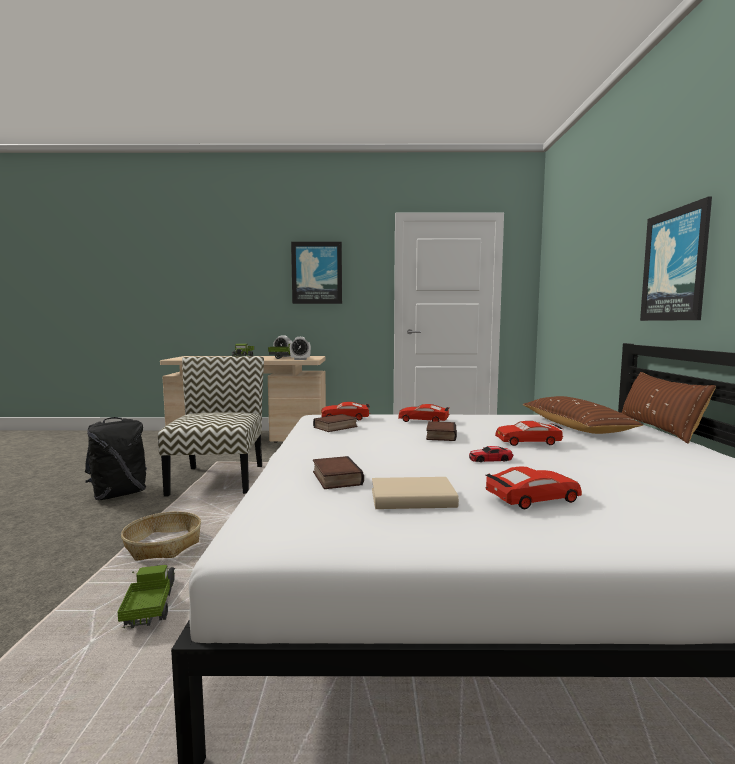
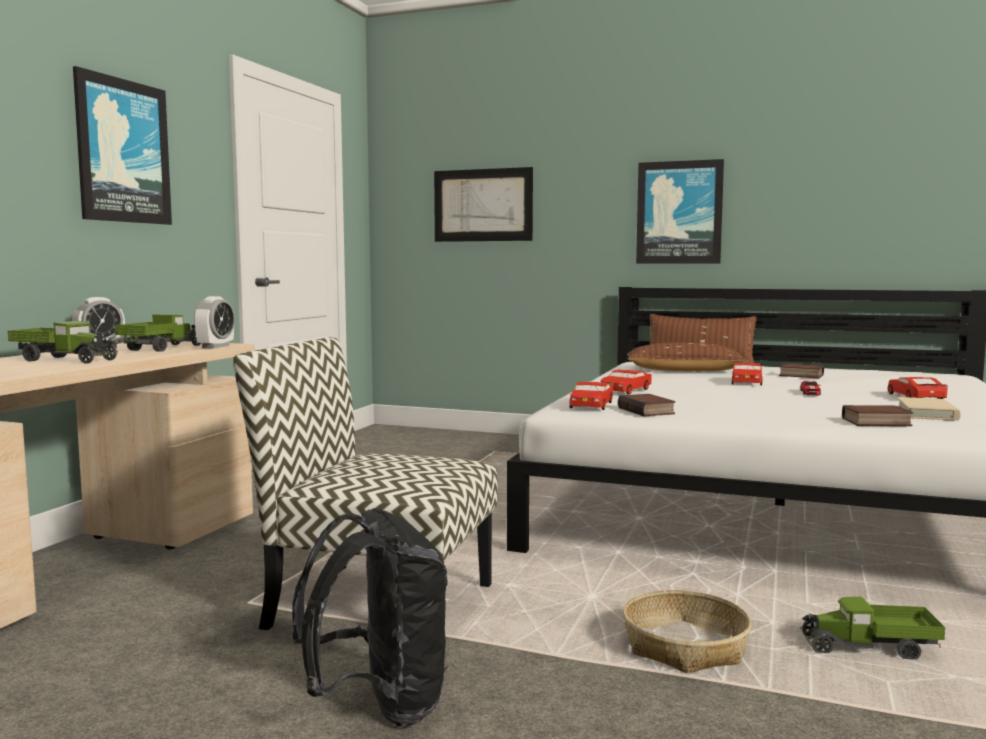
camera: 70 degrees left, 0 degrees up
(439, 435) = (709, 393): book -> book (800, 375)
(575, 275) = (483, 205): none -> picture

